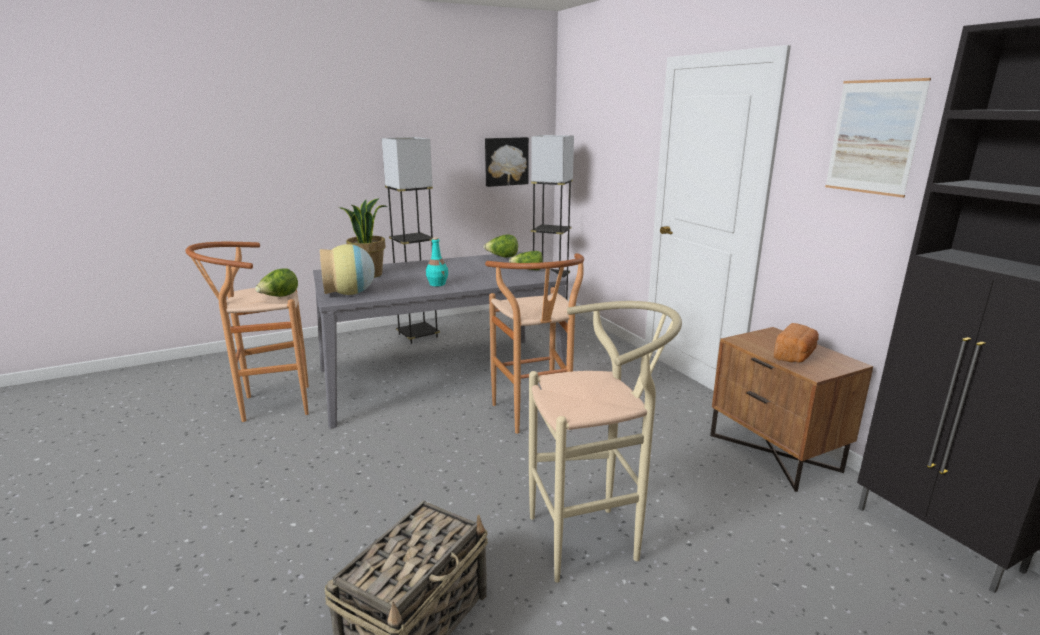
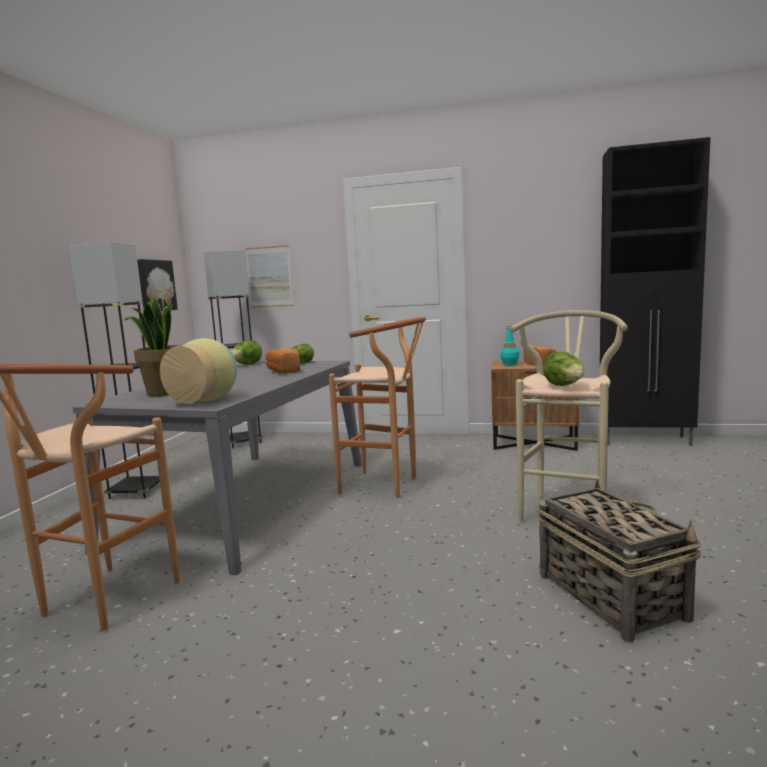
camera: 50 degrees left, 10 degrees down
(279, 297) = (106, 429): lettuce -> lettuce (564, 386)
(437, 284) = (264, 380): turquoise bottle -> turquoise bottle (509, 365)
(482, 277) = (282, 371): none -> bread
(873, 137) = (538, 220): picture -> picture (269, 277)

